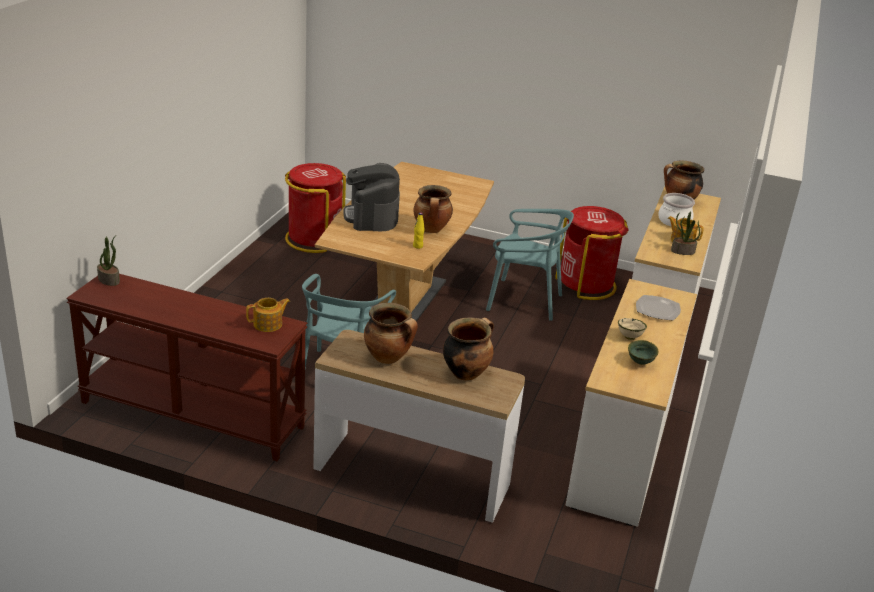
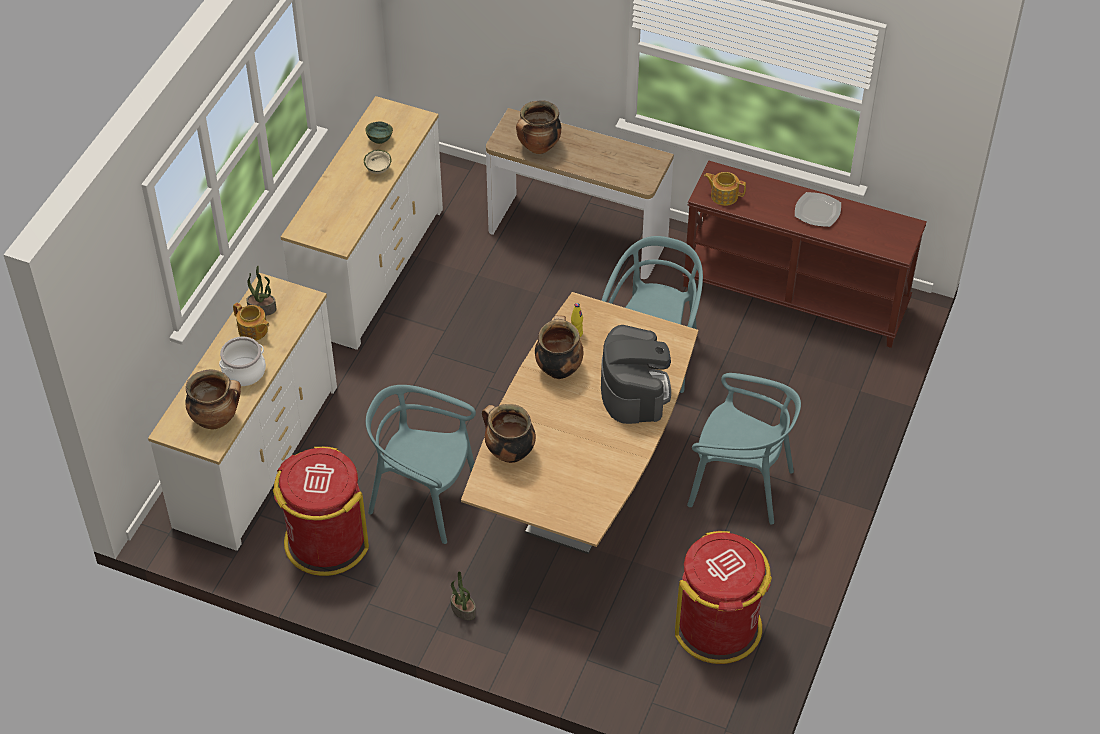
camera: 175 degrees left, 20 degrees up
(109, 280) = (897, 248): potted plant -> potted plant (462, 610)
(268, 324) = (723, 195): teapot -> teapot turned 45 degrees clockwise
(282, 297) = (740, 484): none -> turquoise chair
(389, 358) = (607, 161): cooking pot -> cooking pot (508, 453)
(657, 310) = (335, 209): plate -> plate (818, 211)

